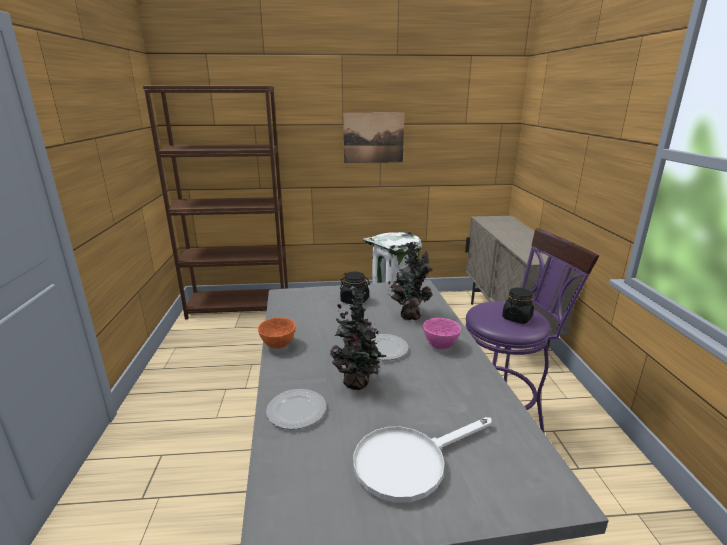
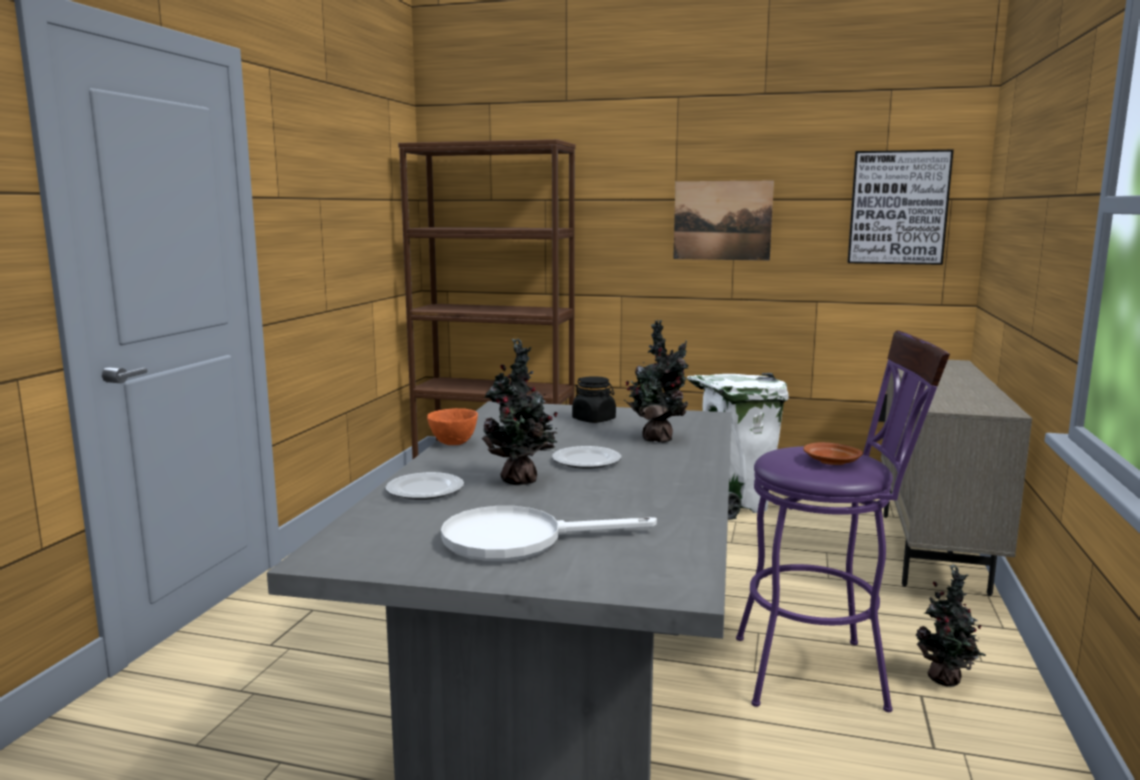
camera: 20 degrees right, 10 degrees down
(439, 346) = (669, 467): pink bowl -> none
(474, 129) = (898, 207): none -> picture
(517, 318) = (832, 462): black jar -> brown plate
(559, 417) = (946, 681): none -> potted plant

